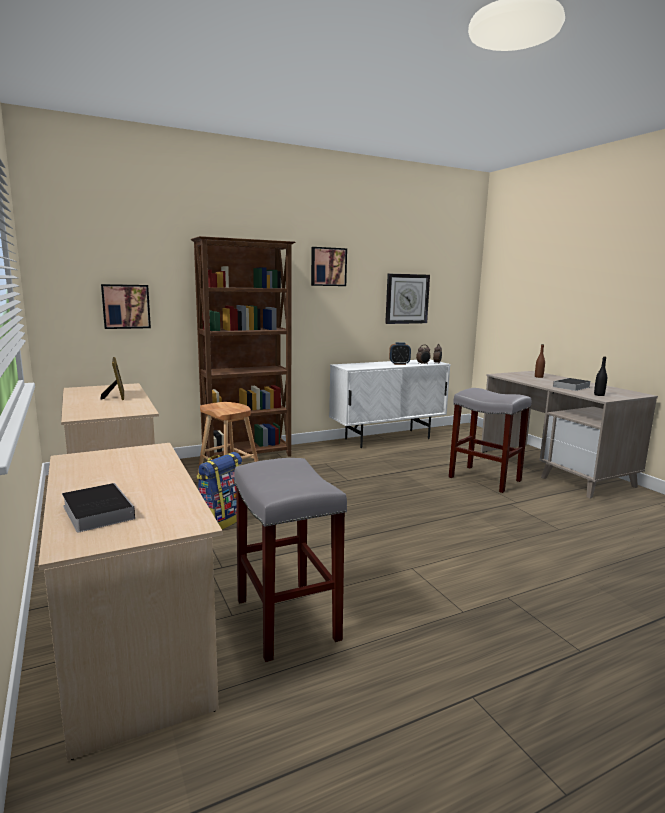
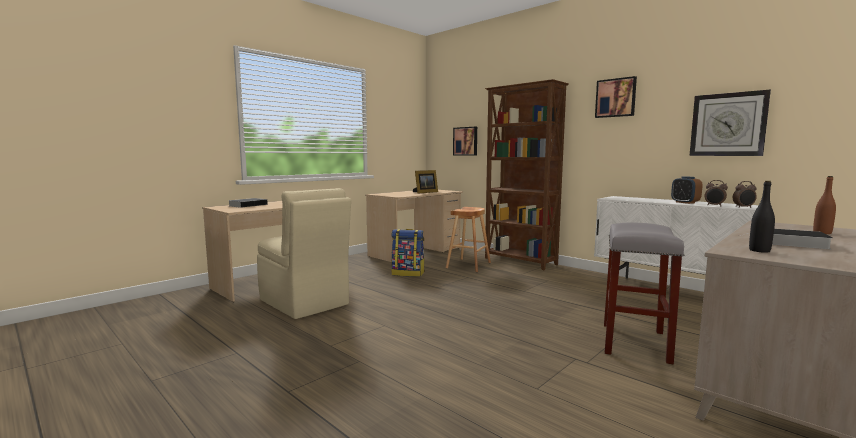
camera: 70 degrees right, 5 degrees down
(288, 620) = (304, 303): grey stool -> beige chair

